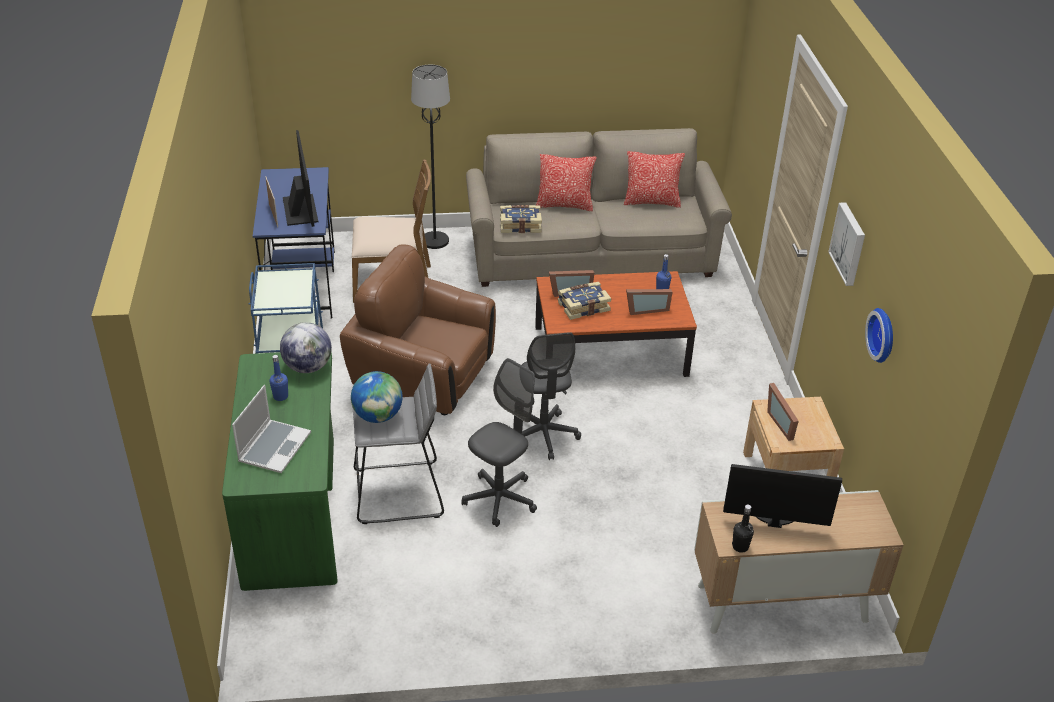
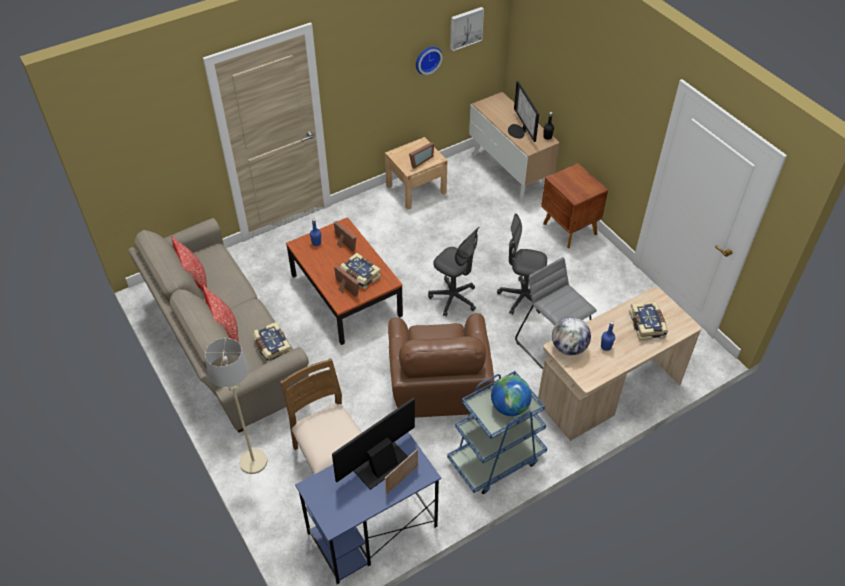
camera: 115 degrees left, 10 degrees up
(274, 447) = (647, 325): laptop -> book
(292, 511) = (608, 392): green desk -> beige desk
(378, 416) = (567, 308): globe -> globe (509, 407)
(435, 241) = (253, 461): black floor lamp -> beige floor lamp
(544, 435) = (453, 298): grey office chair -> grey office chair turned 75 degrees clockwise
(601, 615) = (569, 229): none -> brown nightstand
(849, 243) = (364, 69): picture -> picture (465, 28)

